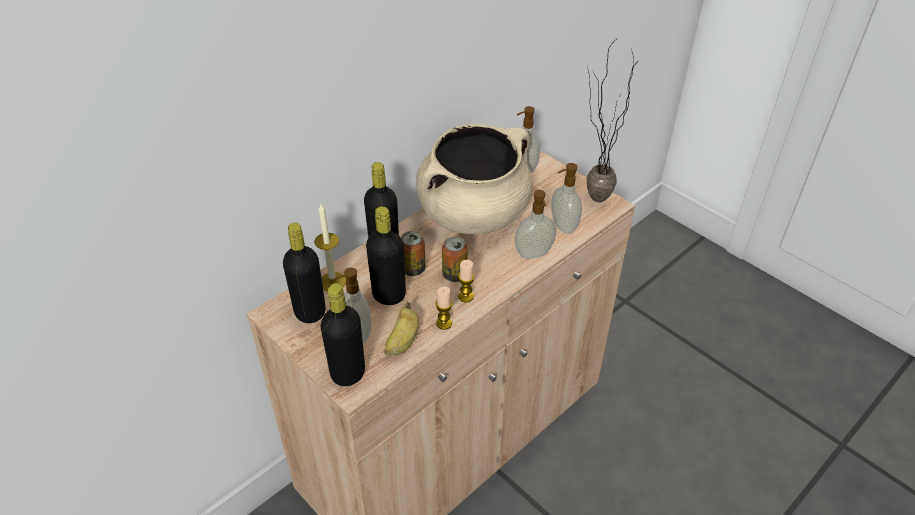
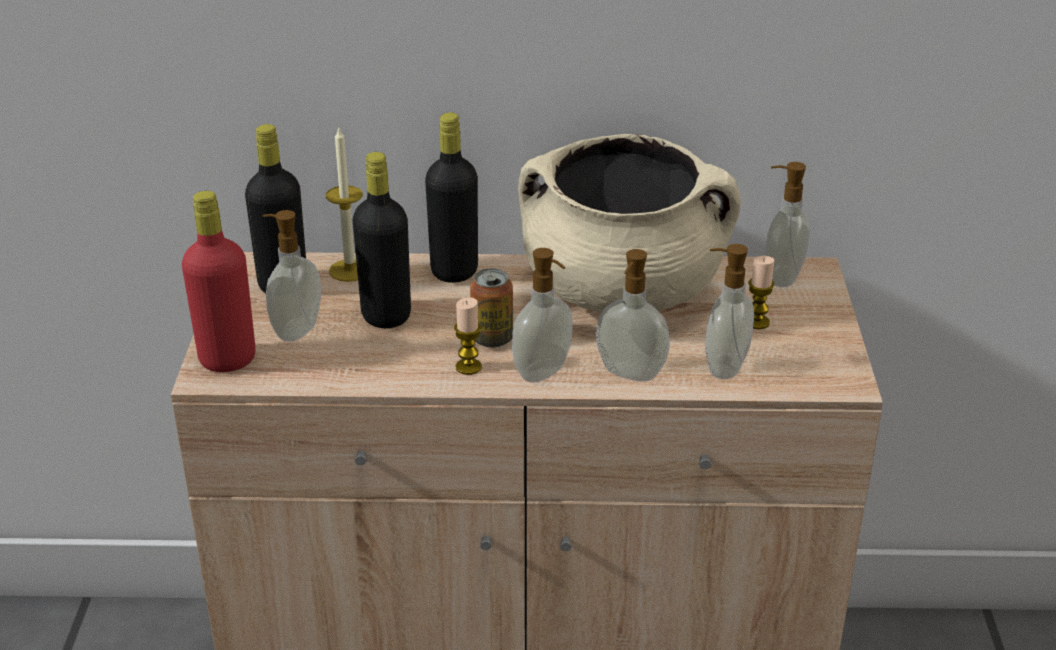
camera: 45 degrees right, 10 degrees down
(348, 373) = (227, 359): black bottle -> red bottle
(402, 342) = (326, 366): banana -> none
(413, 269) = (454, 307): can -> none
(444, 323) = (399, 377): candle -> candle (757, 322)
(500, 277) = (544, 372): none -> soap dispenser
(589, 199) = (817, 359): potted plant -> none

